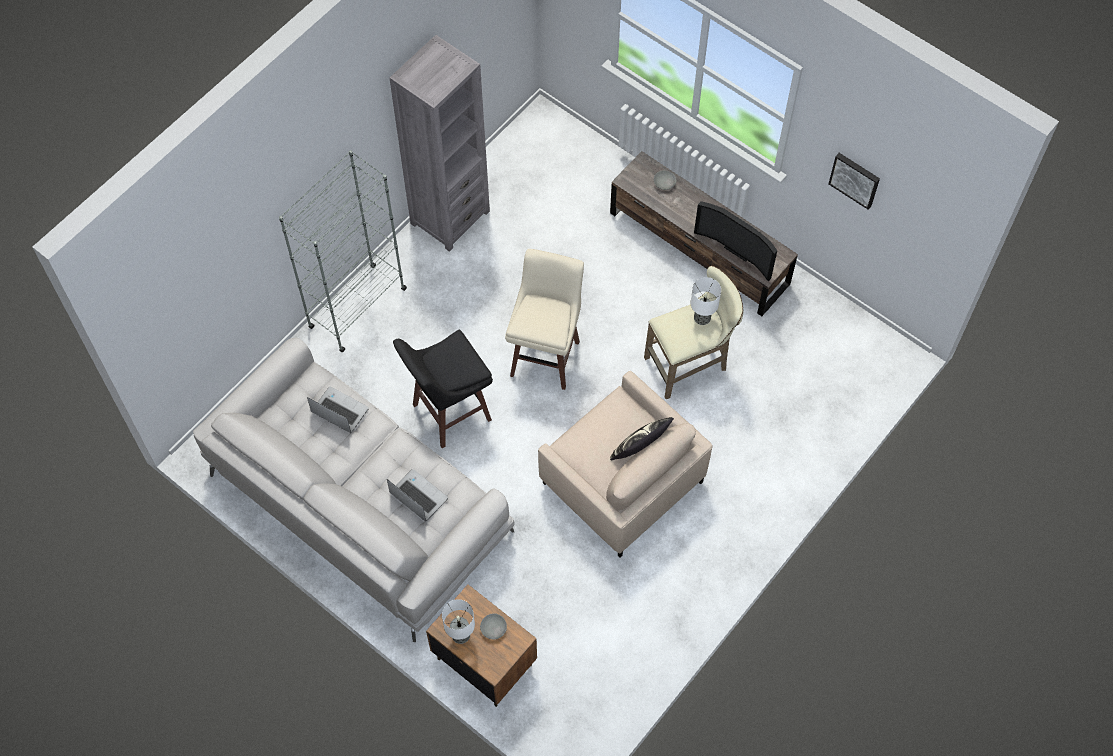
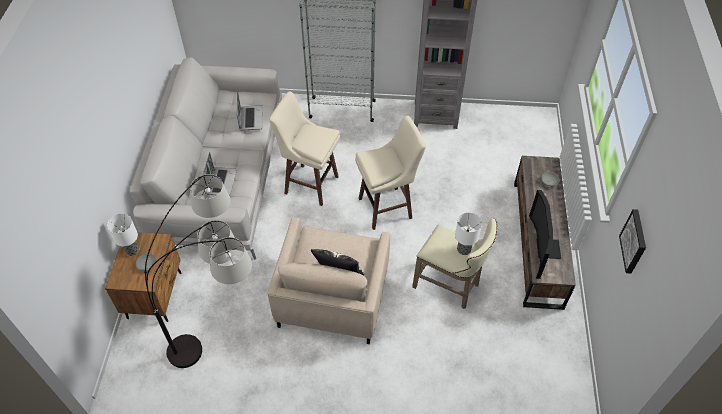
camera: 55 degrees right, 10 degrees down
(449, 413) = (310, 184): black stool -> beige stool
(596, 615) = (227, 338): none -> floor lamp

